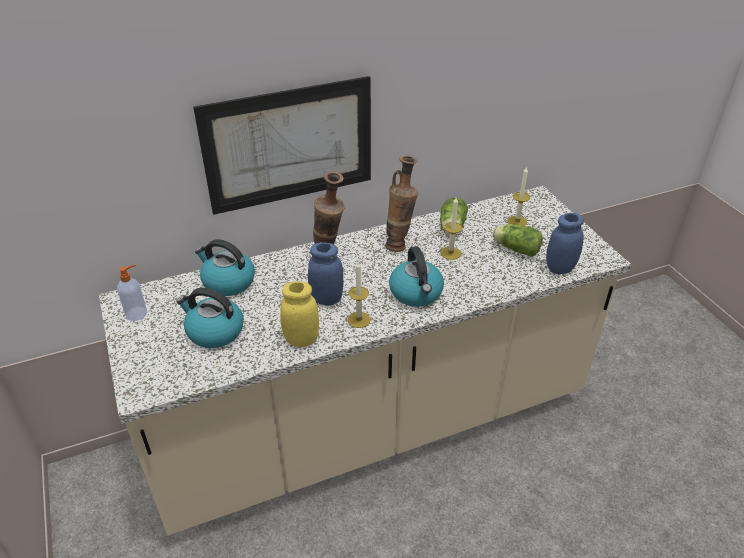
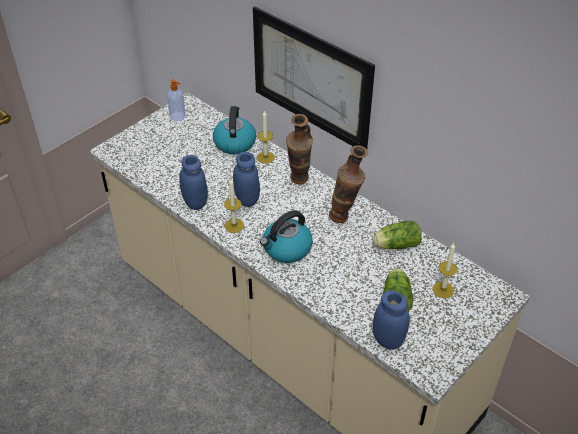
camera: 65 degrees right, 5 degrees up
(214, 332) = (180, 158): kettle -> none
(301, 339) = (195, 203): yellow jar -> blue jar
(450, 253) = (356, 255): candle -> candle (265, 157)

